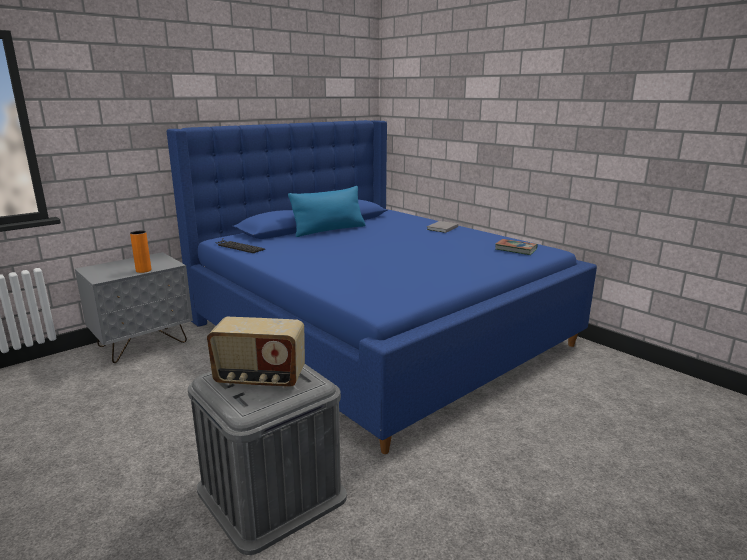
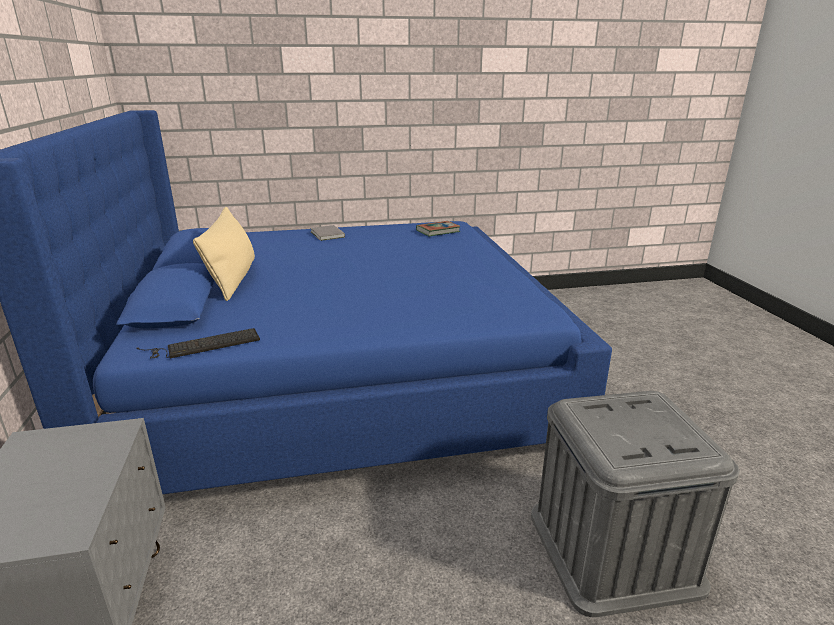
camera: 60 degrees left, 5 degrees up
(143, 270) = (101, 468): orange vase -> none
(260, 379) = (637, 428): radio -> none
(329, 230) = (232, 278): blue pillow -> beige pillow

